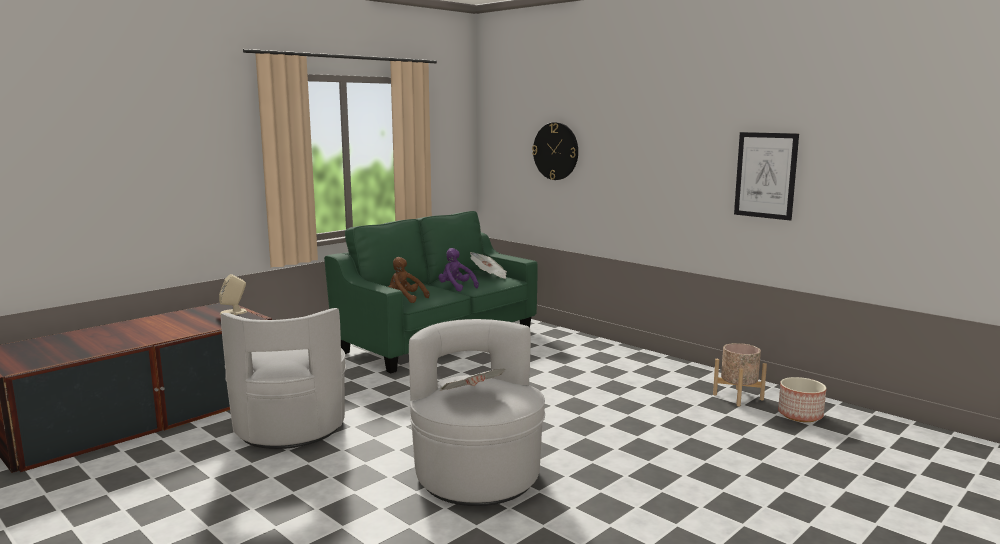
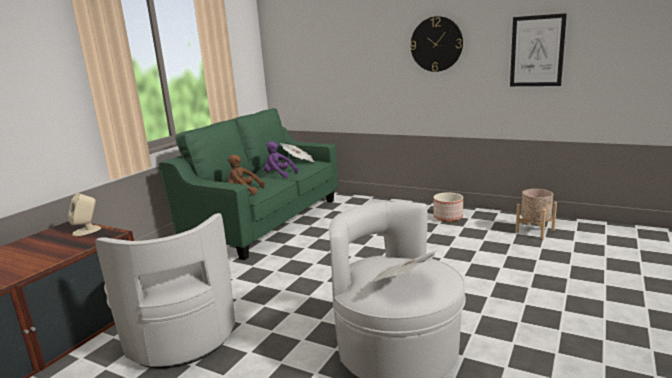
camera: 15 degrees left, 5 degrees up
(556, 151) = (340, 50): wall clock -> wall clock (436, 44)
(800, 415) = (591, 238): planter -> planter (448, 217)

